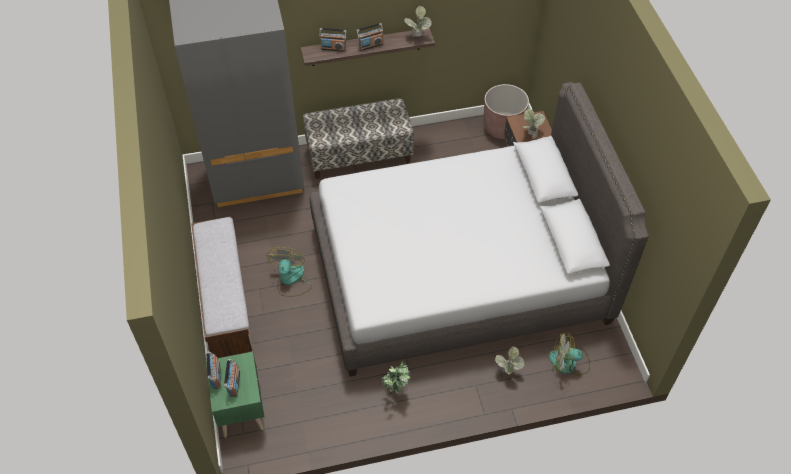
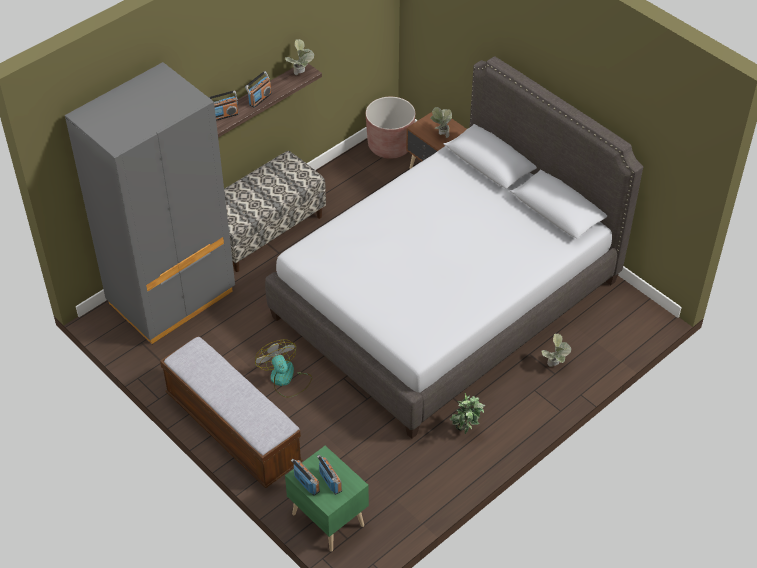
camera: 30 degrees left, 5 degrees down
(569, 363) = (602, 332): fan -> none

